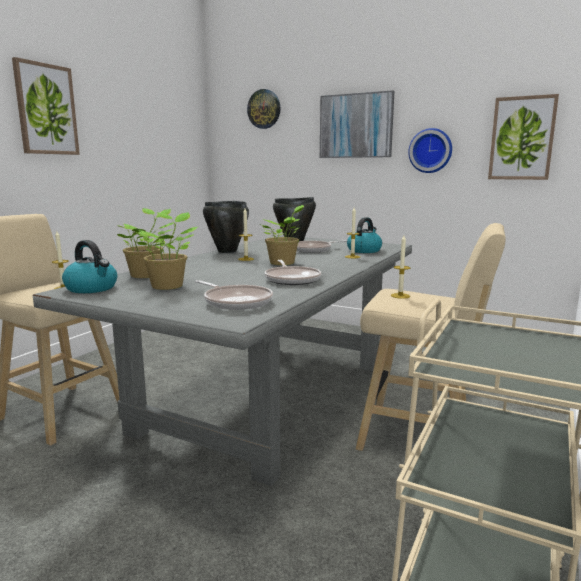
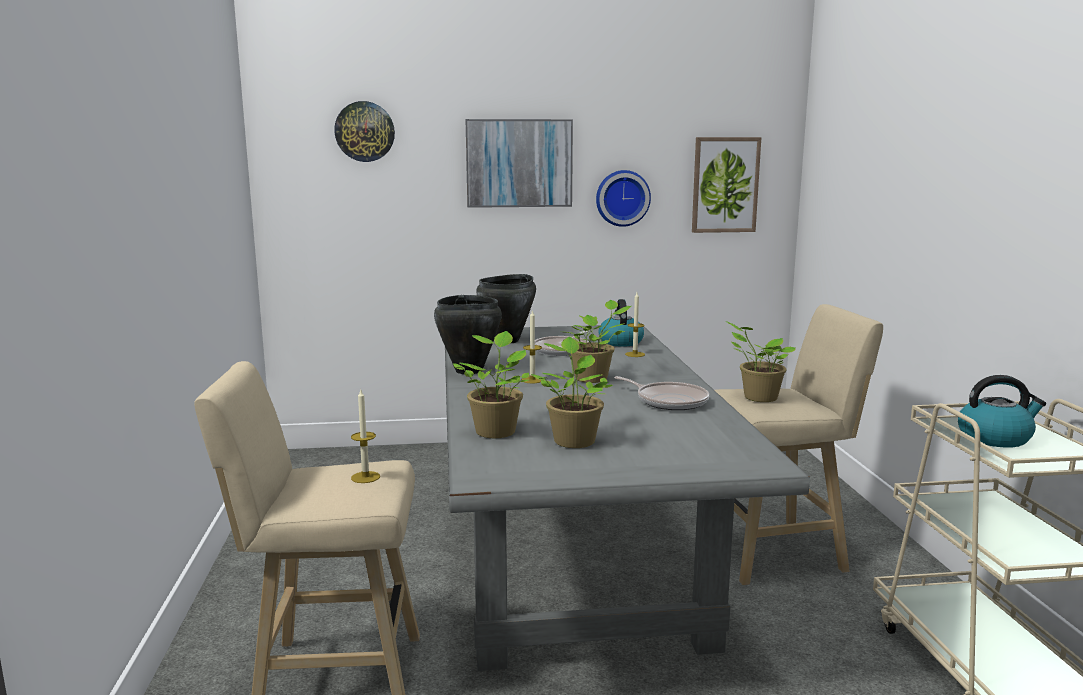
camera: 35 degrees left, 0 degrees up
(46, 109) = (145, 166): picture -> none
(92, 288) = (499, 466): kettle -> kettle (995, 438)
(235, 302) = (703, 443): frying pan -> none
(400, 296) = (757, 397): candle -> potted plant

